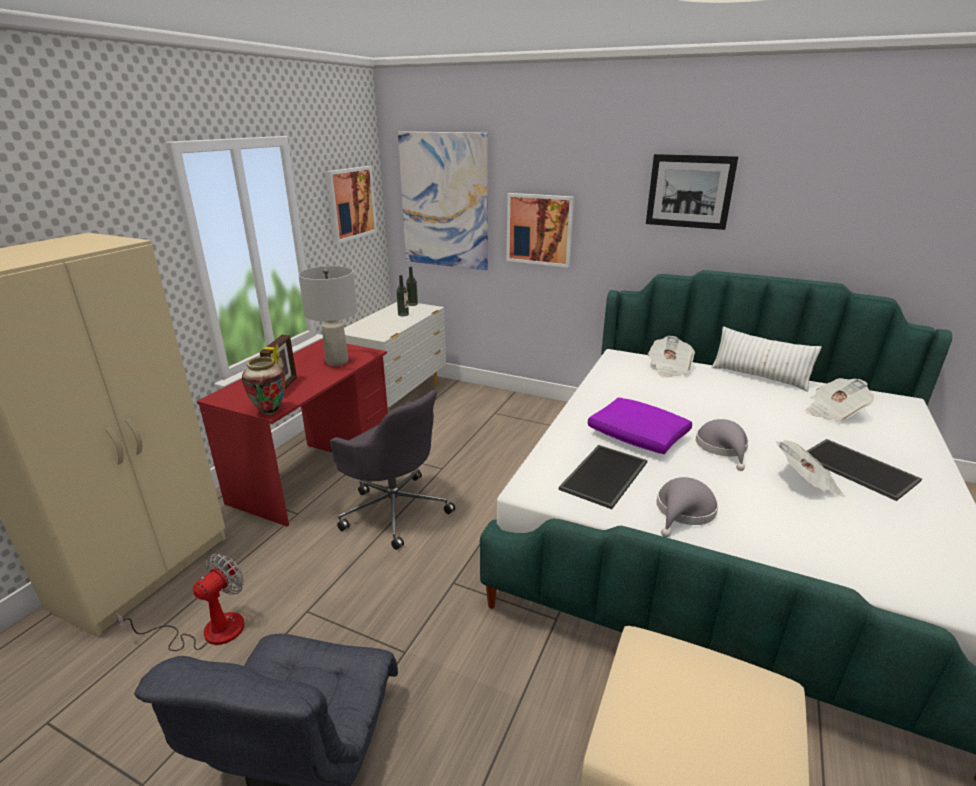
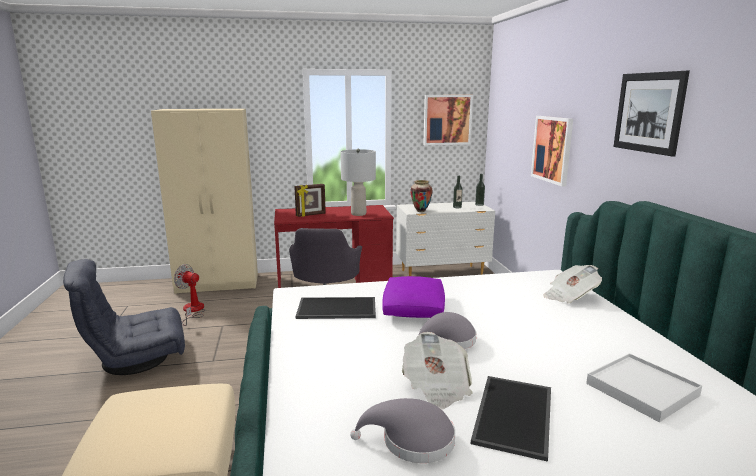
camera: 55 degrees right, 10 degrees down
(208, 631) = (193, 311): fan -> fan turned 150 degrees counterclockwise
(270, 412) = (282, 220): vase -> vase (421, 211)
(444, 201) = (510, 123): picture -> none
(683, 511) = (320, 341): grey hat -> grey hat (412, 441)
(759, 377) = (650, 337): white pillow -> none
(833, 412) = (641, 389): newspaper -> white tray

